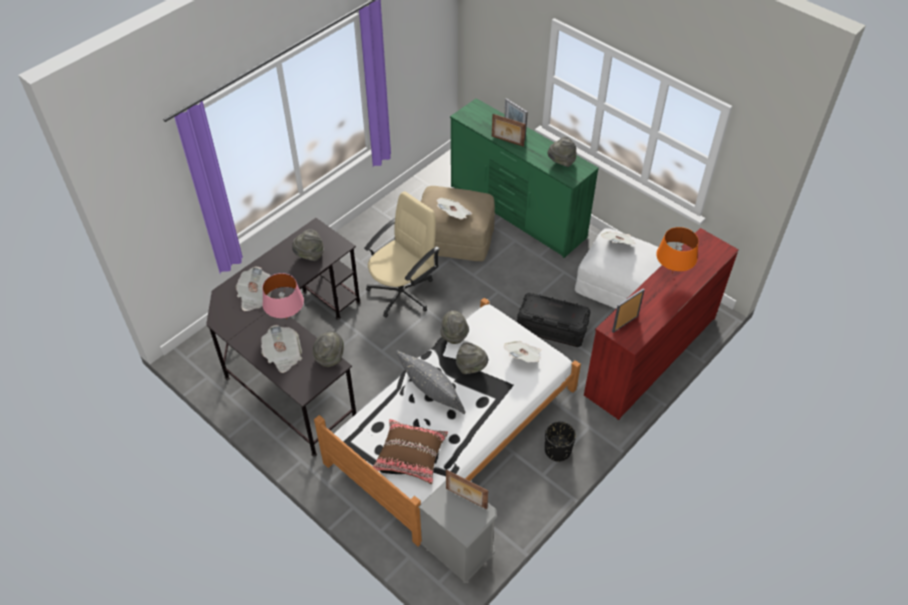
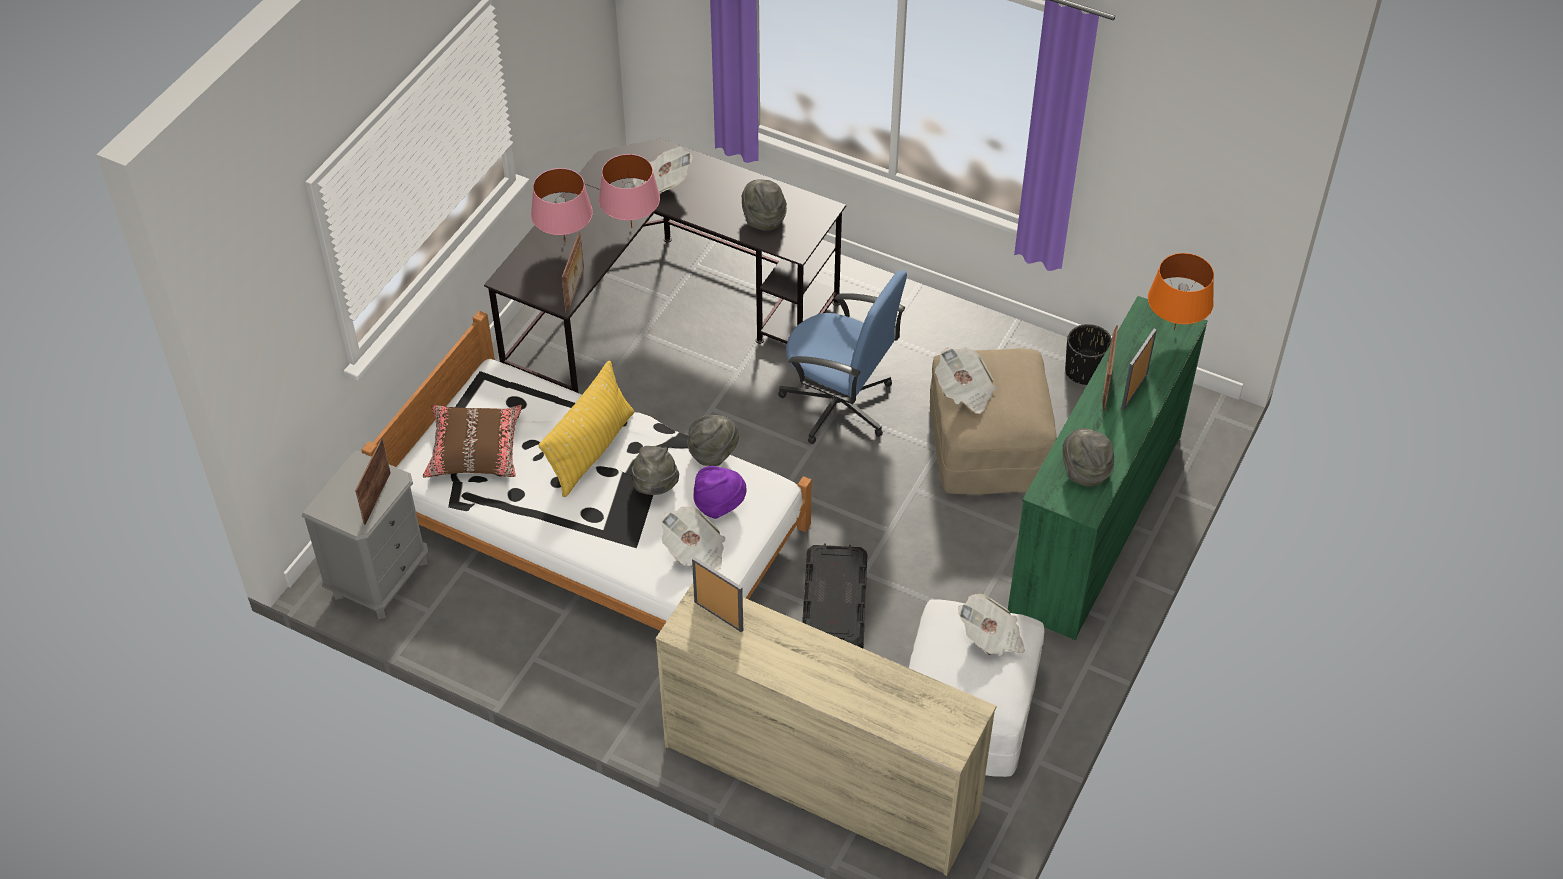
camera: 75 degrees right, 0 degrees up
(283, 355) = (564, 242): newspaper -> pink table lamp
(329, 357) = (575, 290): grey hat -> picture frame
(402, 292) = (839, 405): beige office chair -> blue office chair
(431, 393) = (591, 450): grey pillow -> yellow pillow
(493, 339) = (719, 504): none -> purple hat
(557, 450) = (583, 670): black planter -> black planter (1084, 371)
(650, 355) = (820, 777): red dresser -> beige dresser
(672, 273) = (859, 671): orange table lamp -> orange table lamp (1174, 329)

